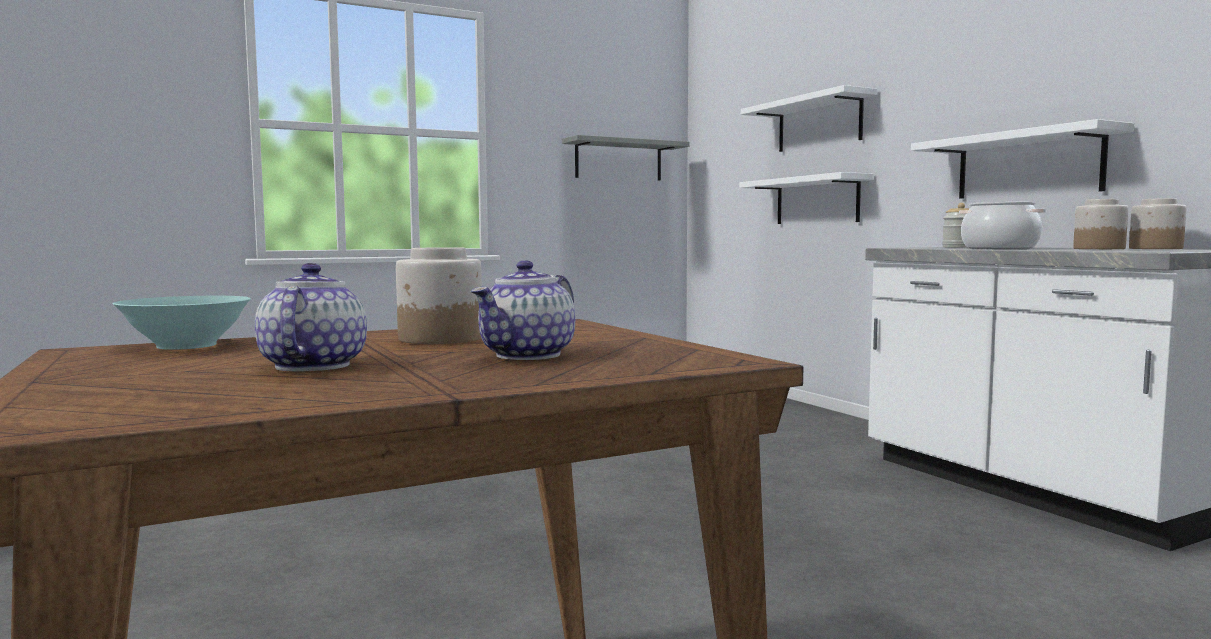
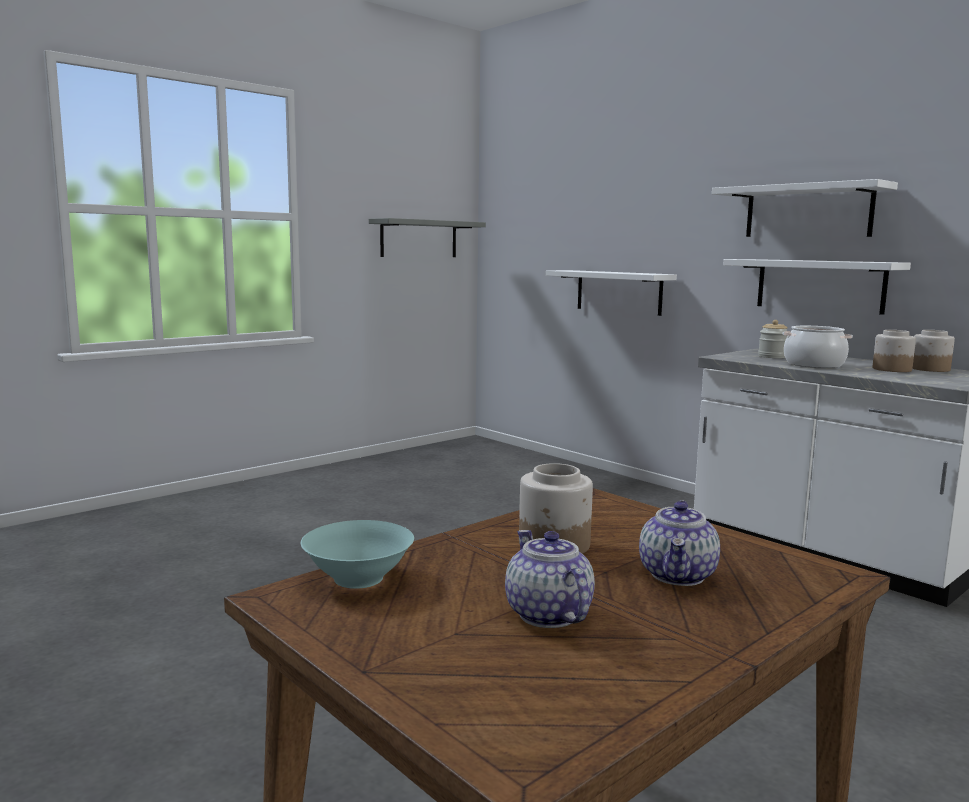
camera: 15 degrees left, 5 degrees up
(819, 123) = (622, 222): white shelf -> white shelf (807, 211)

